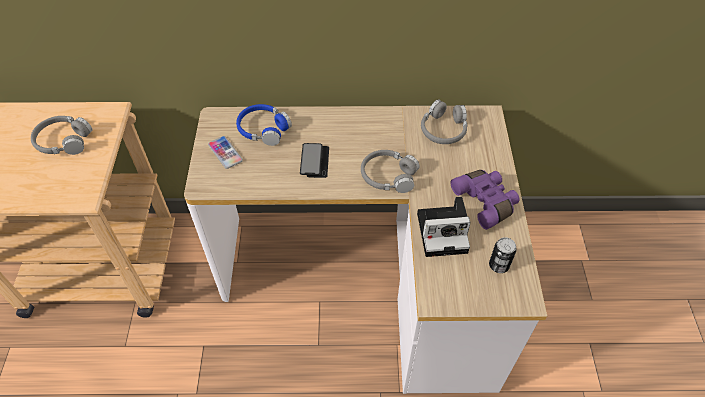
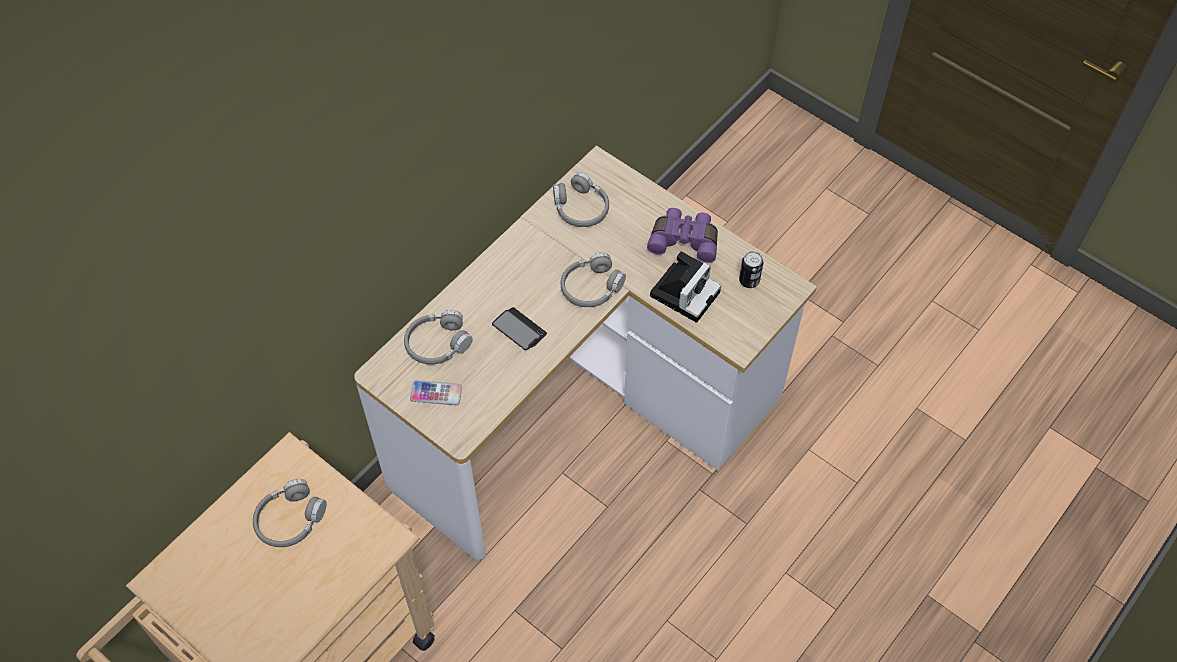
camera: 50 degrees left, 5 degrees up
(263, 129) = (437, 343): blue headphones -> grey headphones

